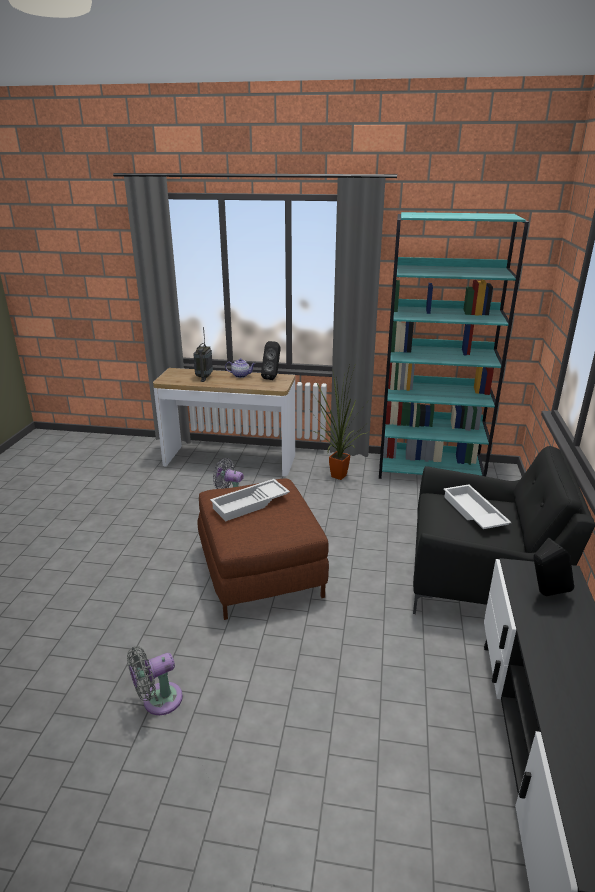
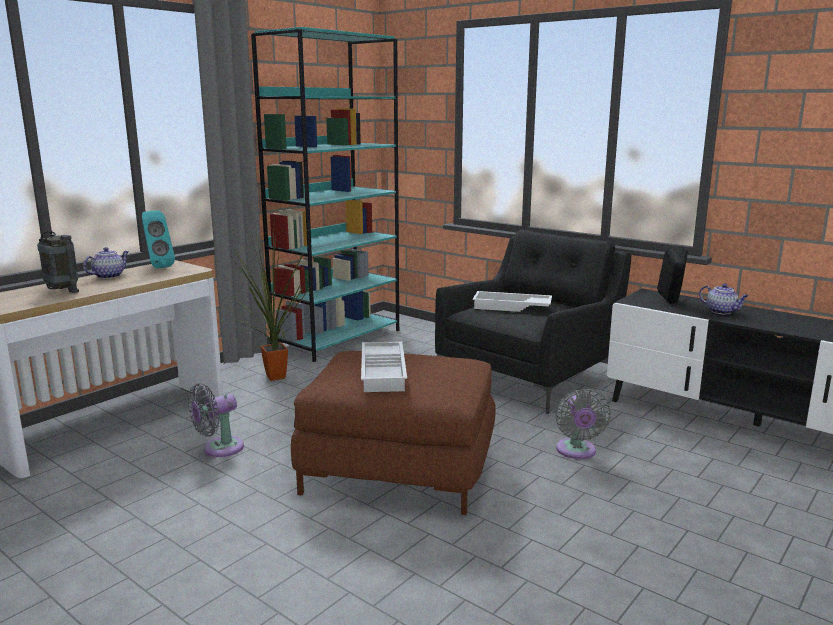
camera: 60 degrees left, 10 degrees down
(158, 700) = (579, 598): grey fan -> grey fan (576, 452)
(273, 377) = (158, 267): black speaker -> turquoise speaker
(560, 636) = (722, 311): none -> teapot

